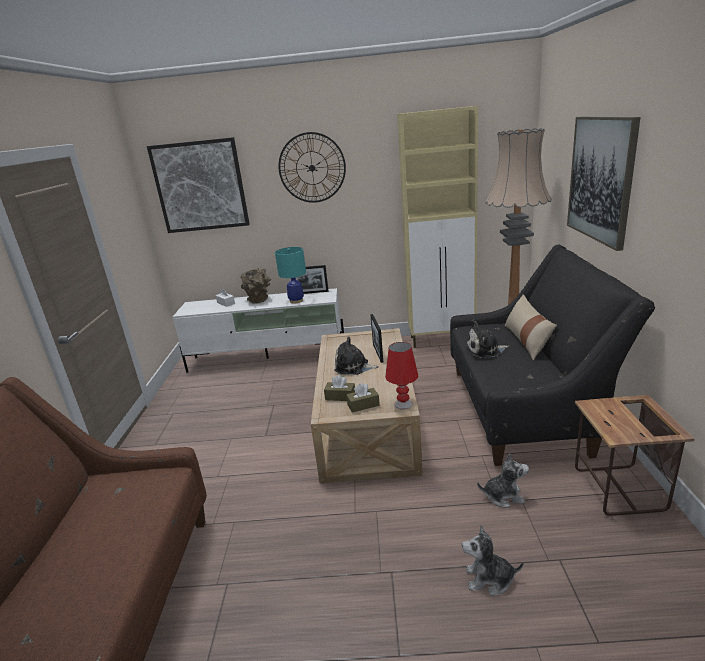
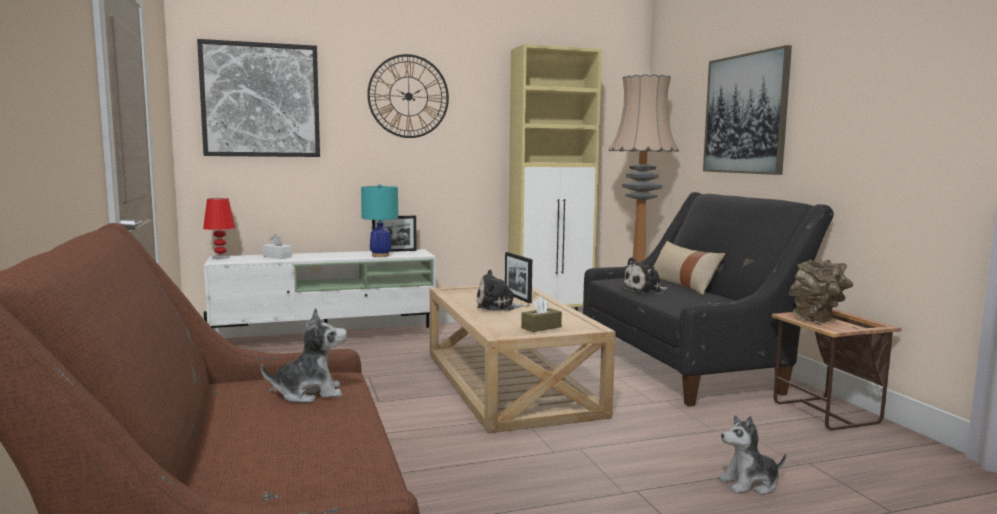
camera: 20 degrees left, 15 degrees down
(259, 301) = (326, 255): brown vase -> brown vase (817, 319)
(340, 396) = (505, 323): brown tissue box -> none
(403, 404) = (589, 325): red table lamp -> red table lamp (221, 257)
(503, 496) = (715, 426): plush toy -> plush toy (309, 393)

